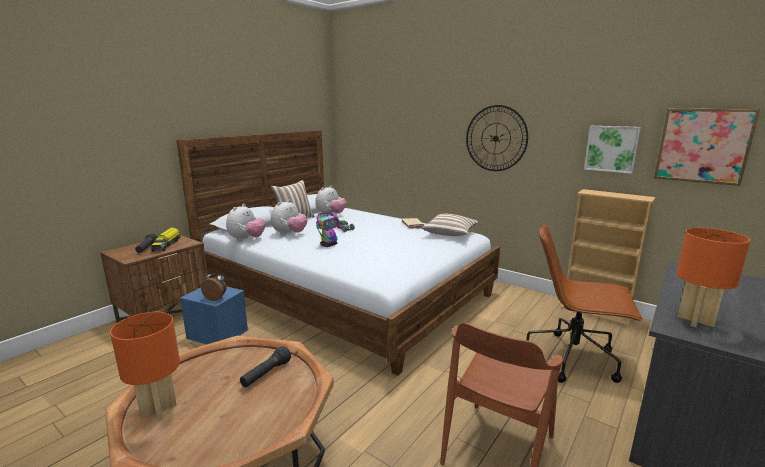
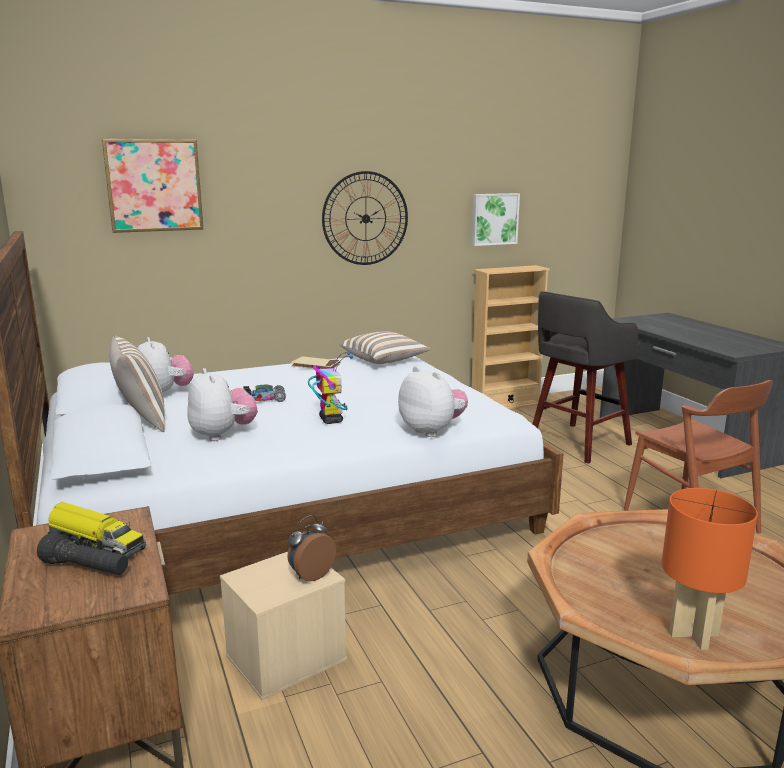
camera: 60 degrees left, 0 degrees up
(216, 334) = (285, 659): blue storage box -> beige storage box
(247, 239) = (191, 469): plush toy -> plush toy (432, 431)
(266, 374) = (636, 550): black flashlight -> none
(573, 359) = (577, 444): brown office chair -> grey stool
(696, 321) = (724, 345): orange table lamp -> none
(703, 145) = (562, 208): picture -> picture (154, 185)

